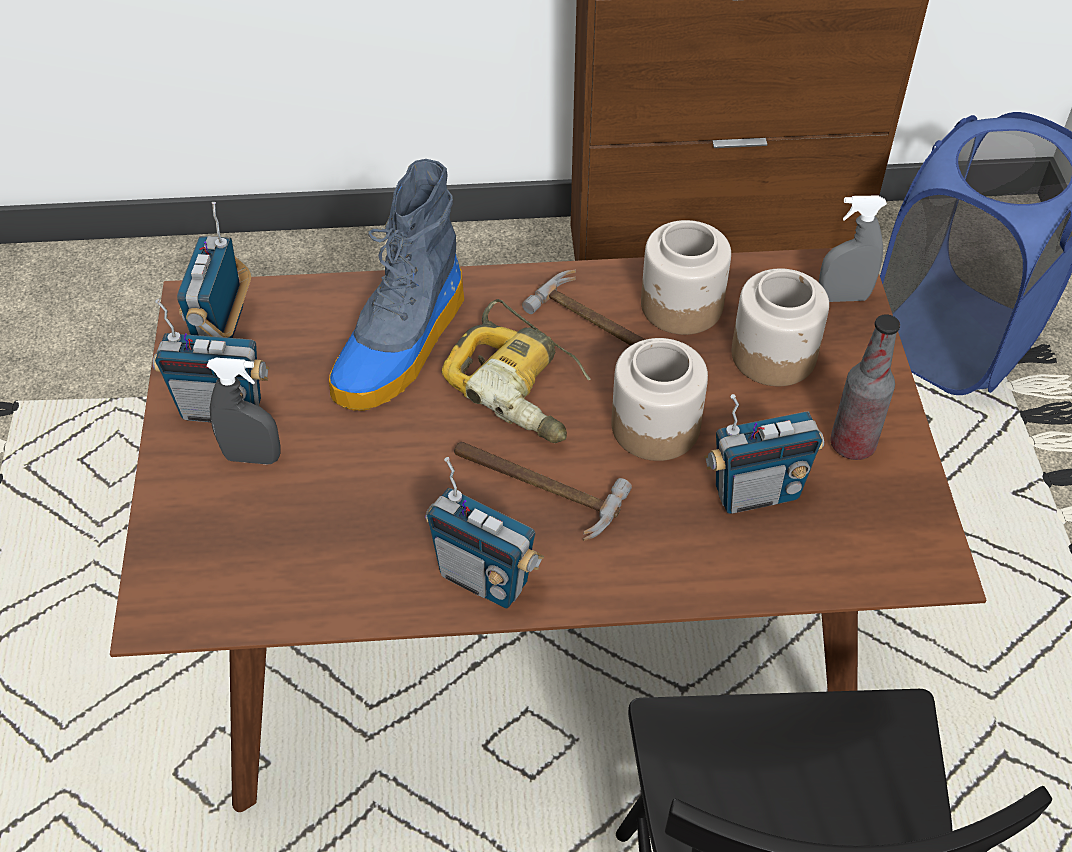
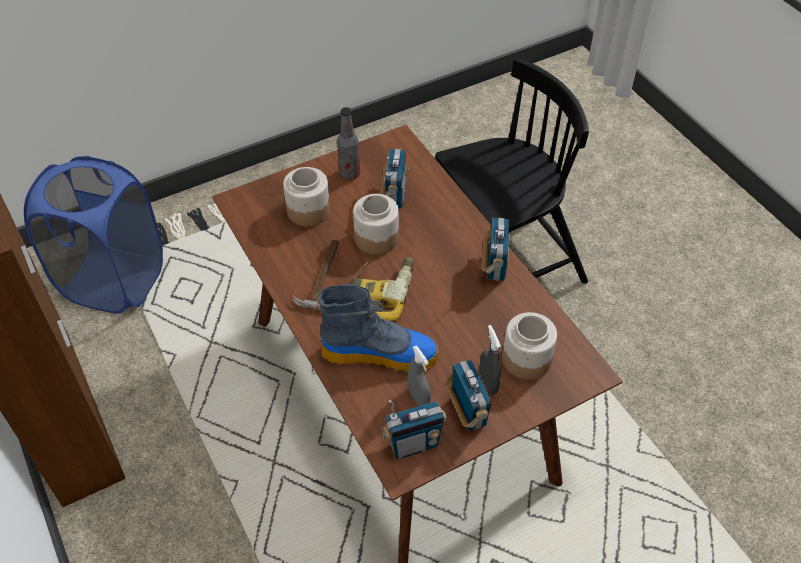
camera: 115 degrees left, 0 degrees up
(534, 487) = (437, 268): hammer -> none
(681, 306) = (291, 252): jar -> jar (527, 359)
(756, 492) = (394, 196): radio -> radio turned 45 degrees clockwise
(843, 297) = (255, 196): grey spray bottle -> grey spray bottle (418, 399)

